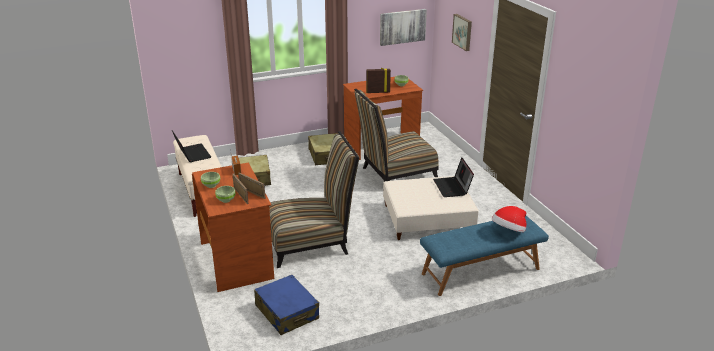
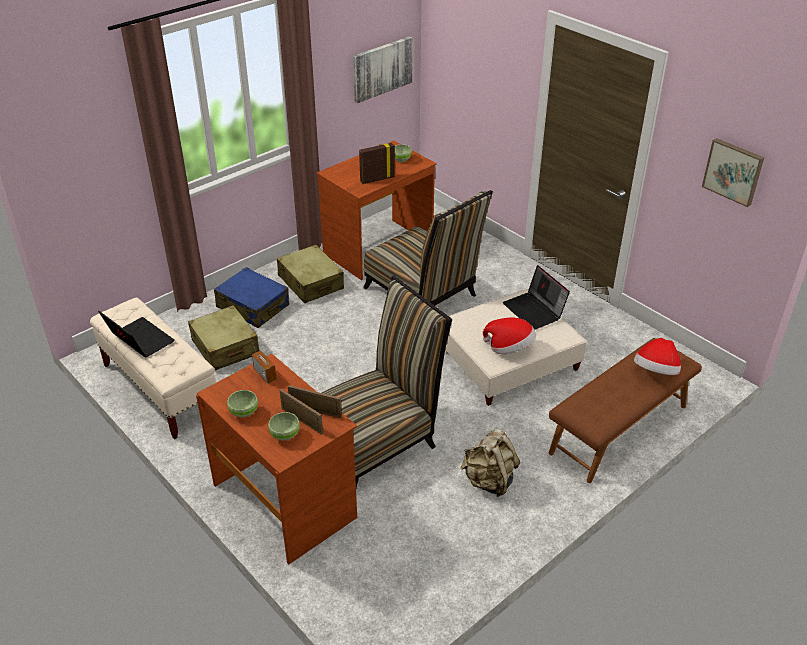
camera: 20 degrees left, 10 degrees up
(287, 312) = (407, 570): blue suitcase -> blue suitcase (253, 306)
(371, 279) = (489, 481): none -> beige backpack
(395, 174) = (424, 295): chair -> chair turned 90 degrees counterclockwise
(421, 204) = (509, 348): none -> hat
(463, 32) = (483, 71): picture -> picture (733, 171)
(481, 272) = (619, 429): blue bench -> brown bench

